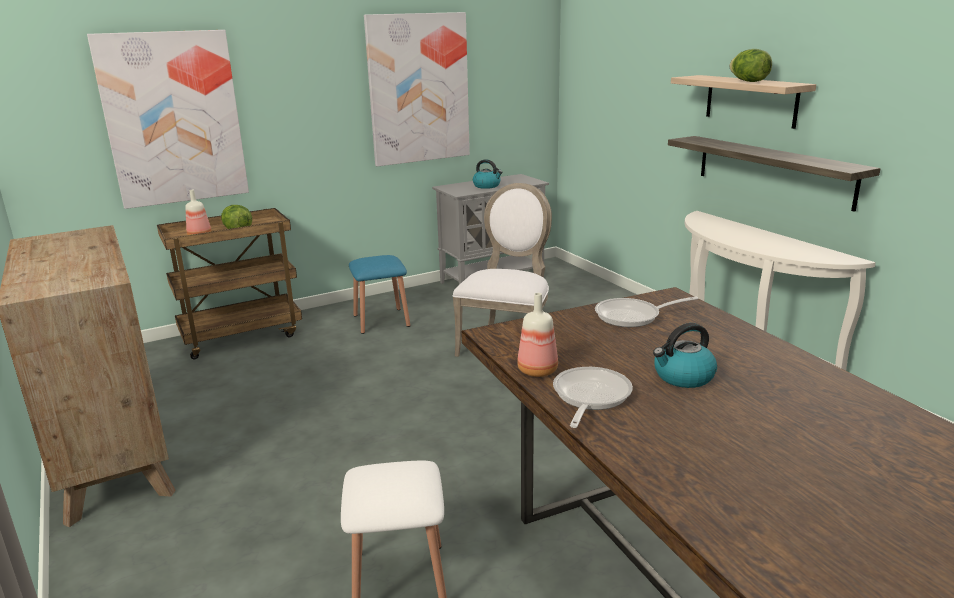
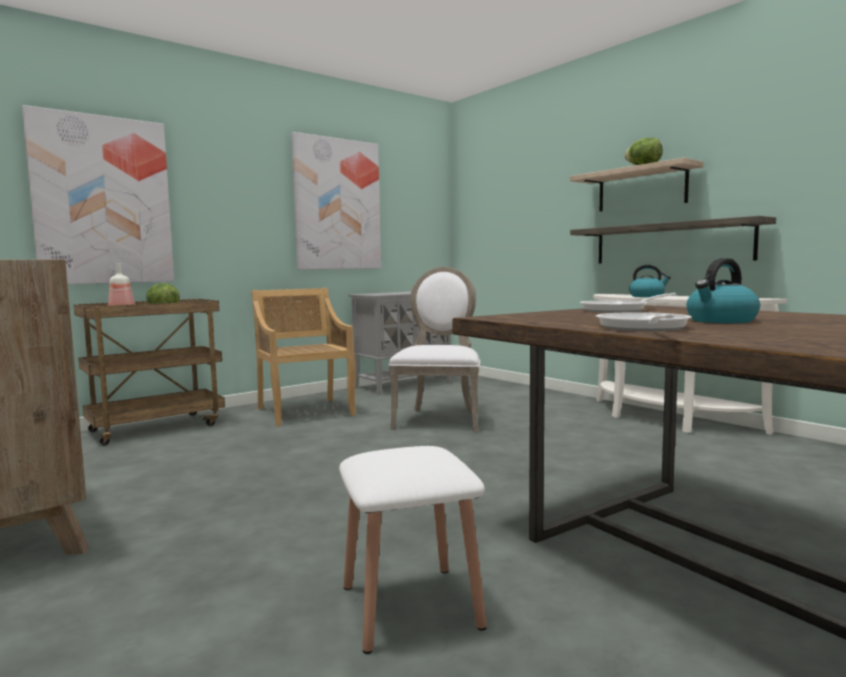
camera: 10 degrees left, 15 degrees down
(381, 320) = (305, 411): blue stool -> beige chair
(487, 186) = (399, 293): kettle -> kettle (647, 296)
(538, 371) = (565, 324): bottle -> none

